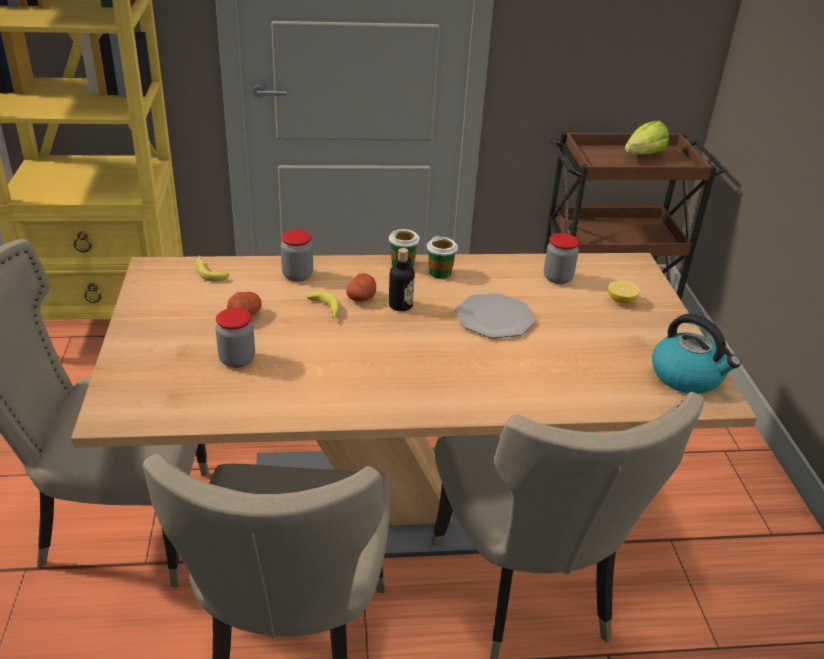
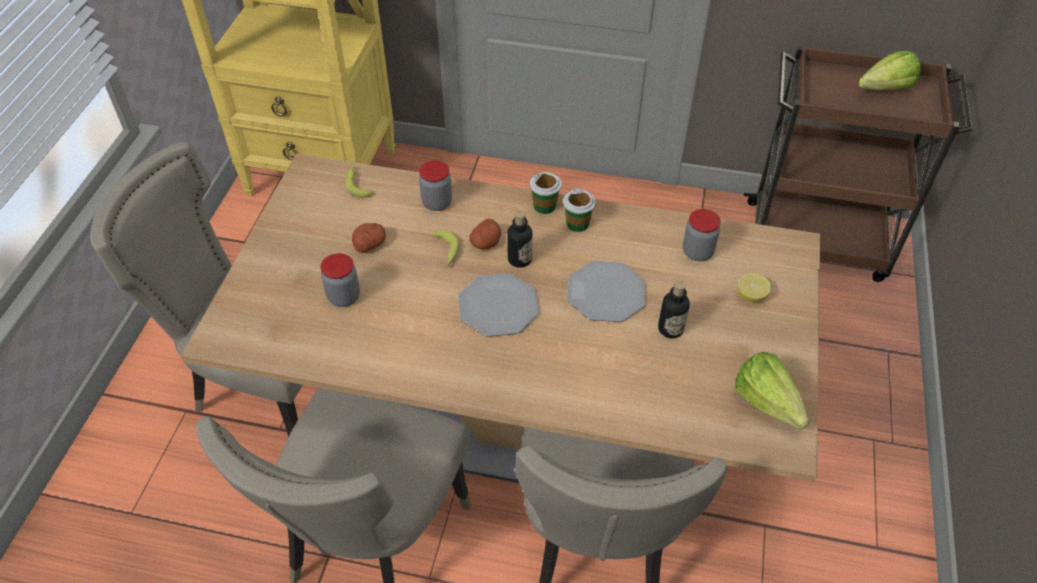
camera: 20 degrees right, 15 degrees up
(399, 343) = (498, 306): none -> plate
(567, 334) = (670, 329): none -> bottle
(687, 376) = (770, 409): kettle -> lettuce

